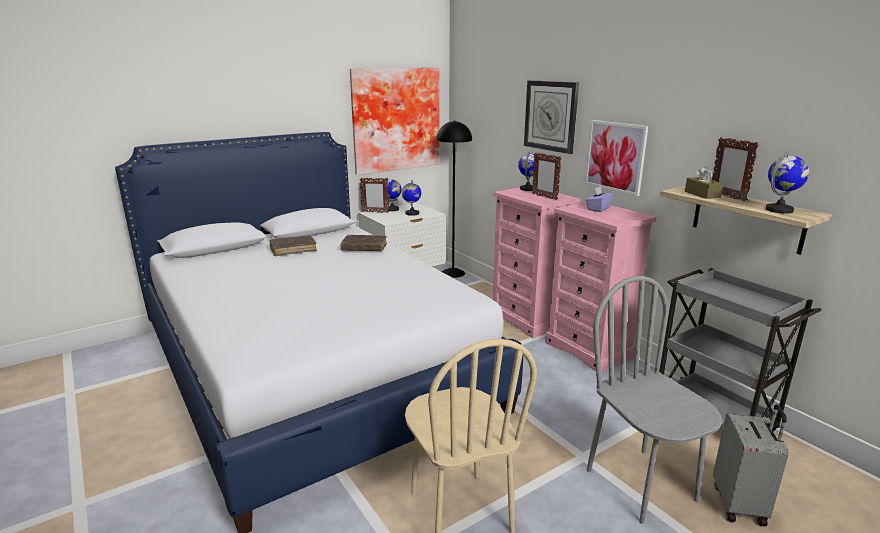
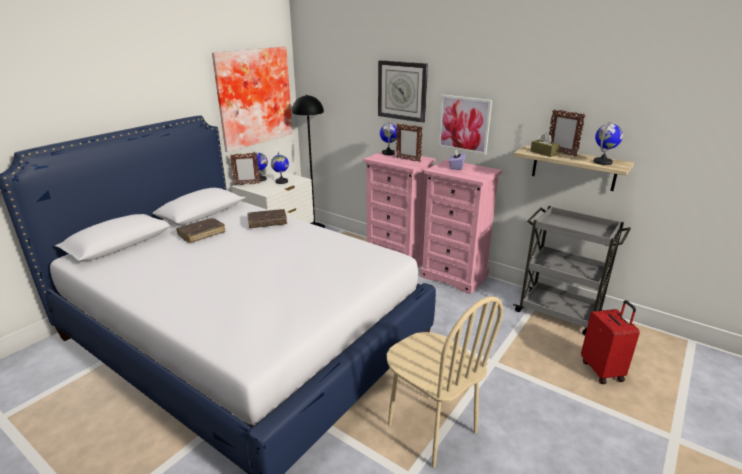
camera: 20 degrees left, 5 degrees up
(641, 484) = (539, 373): grey chair -> none
(740, 504) = (602, 370): grey suitcase -> red suitcase

